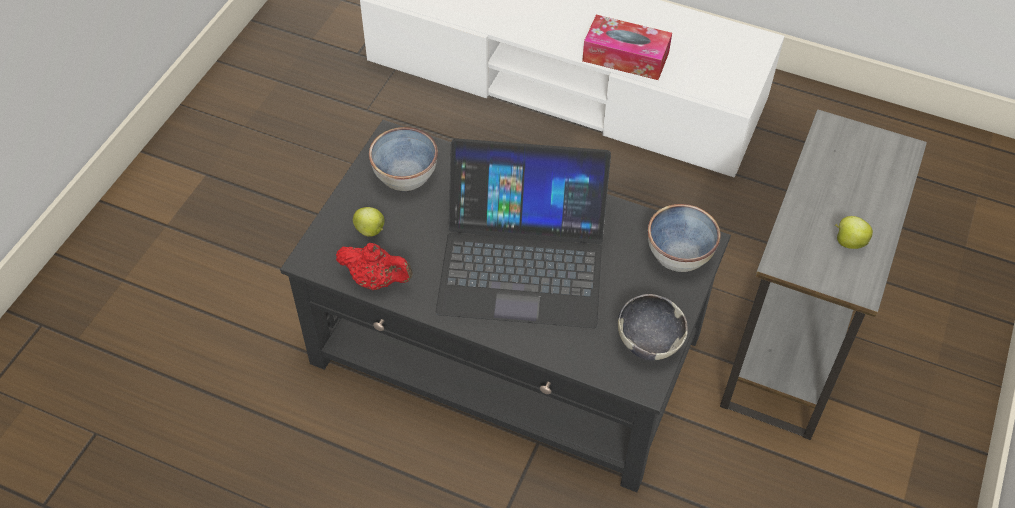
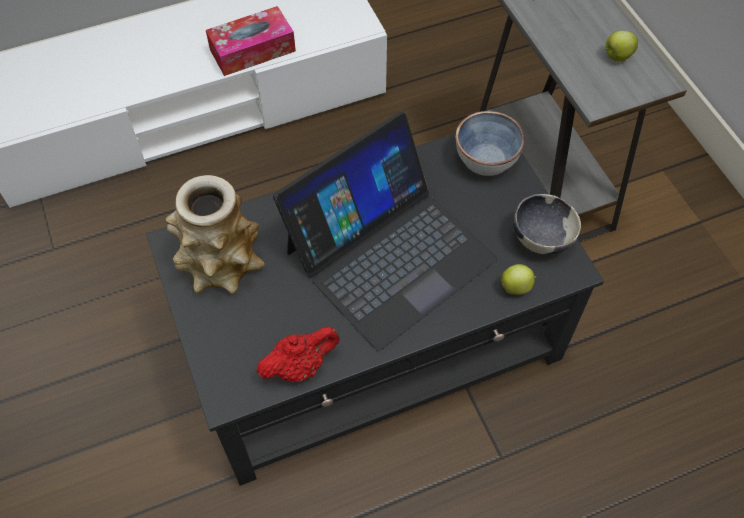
camera: 45 degrees left, 5 degrees up
(371, 231) = (247, 331): apple -> apple (516, 287)
(404, 176) = (221, 264): bowl -> vase

